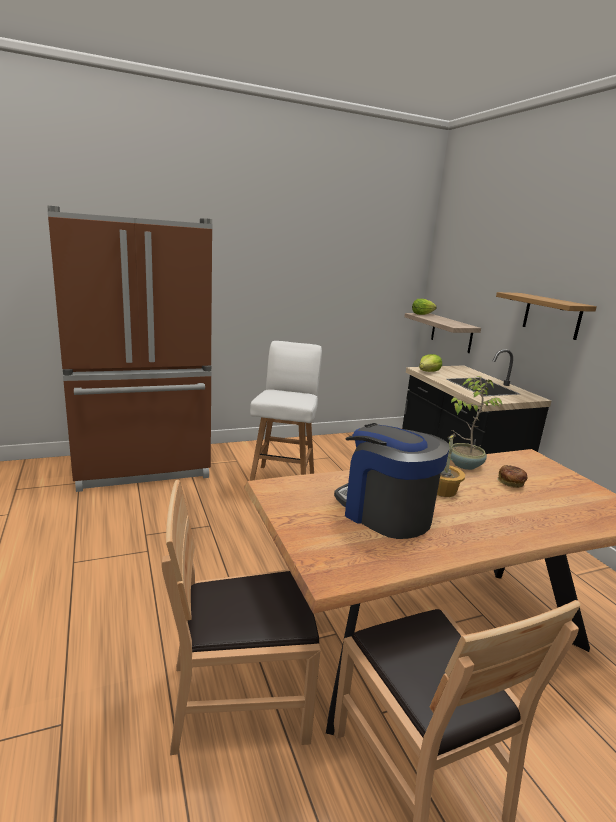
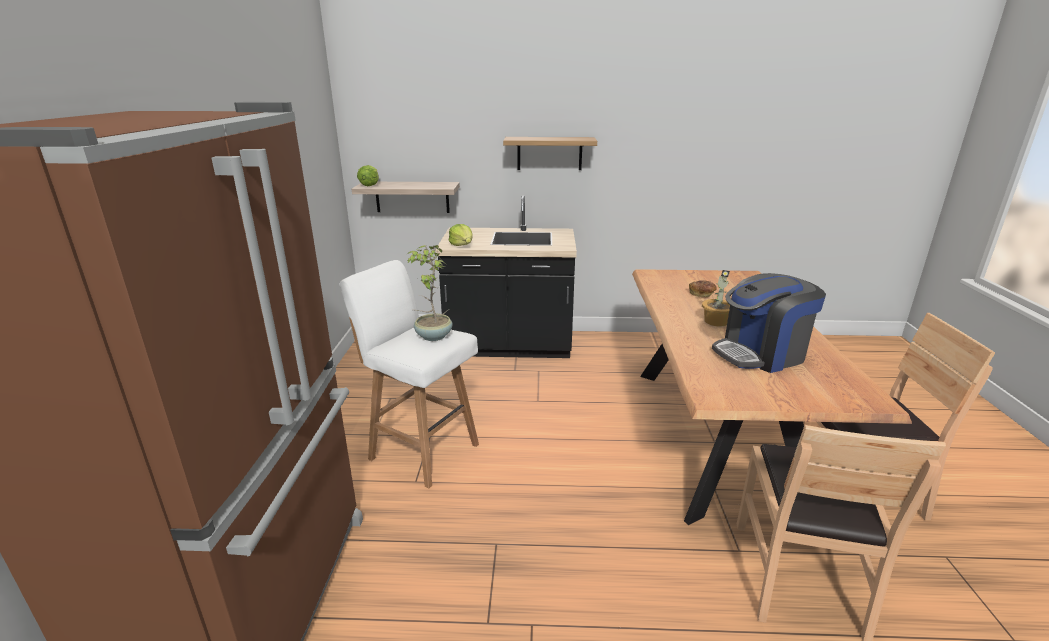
camera: 65 degrees left, 5 degrees up
(464, 464) = (665, 300): potted plant -> potted plant (432, 336)

